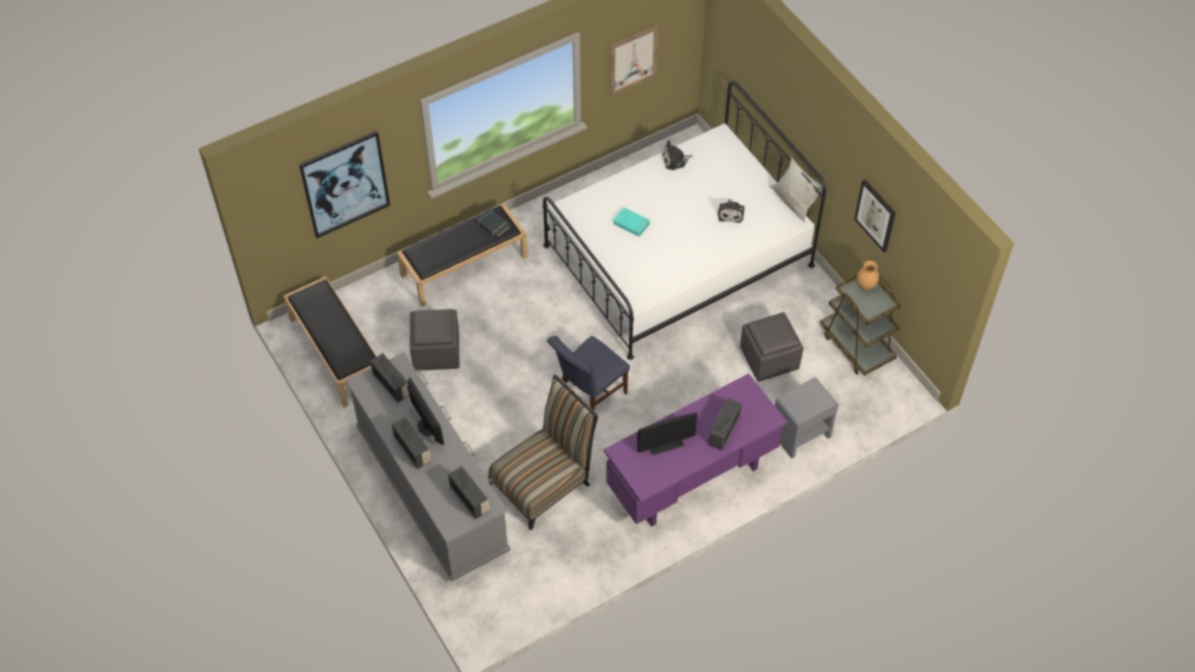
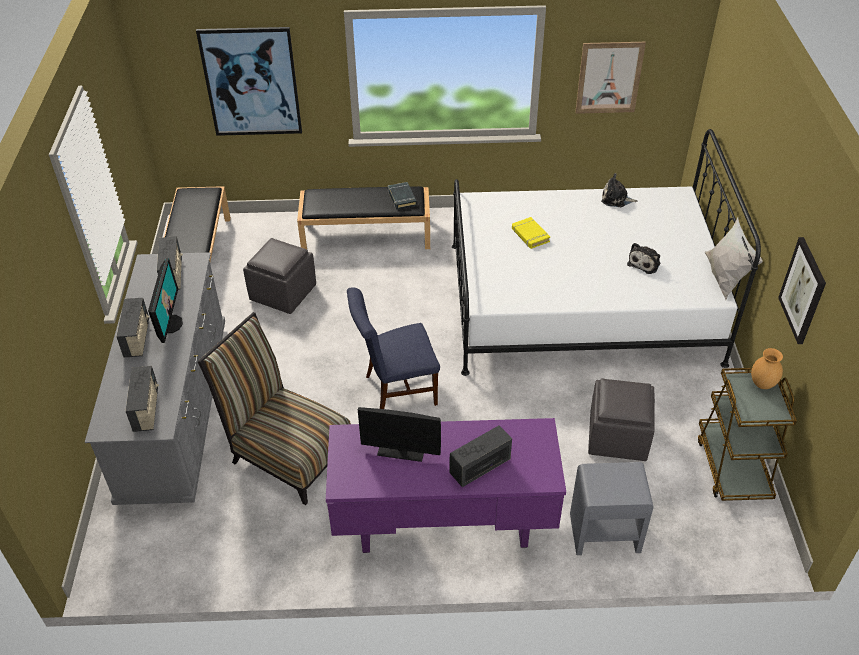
camera: 30 degrees right, 10 degrees down
(544, 481) = (287, 451): chair -> chair turned 135 degrees counterclockwise
(631, 224) = (530, 235): turquoise book -> yellow book

